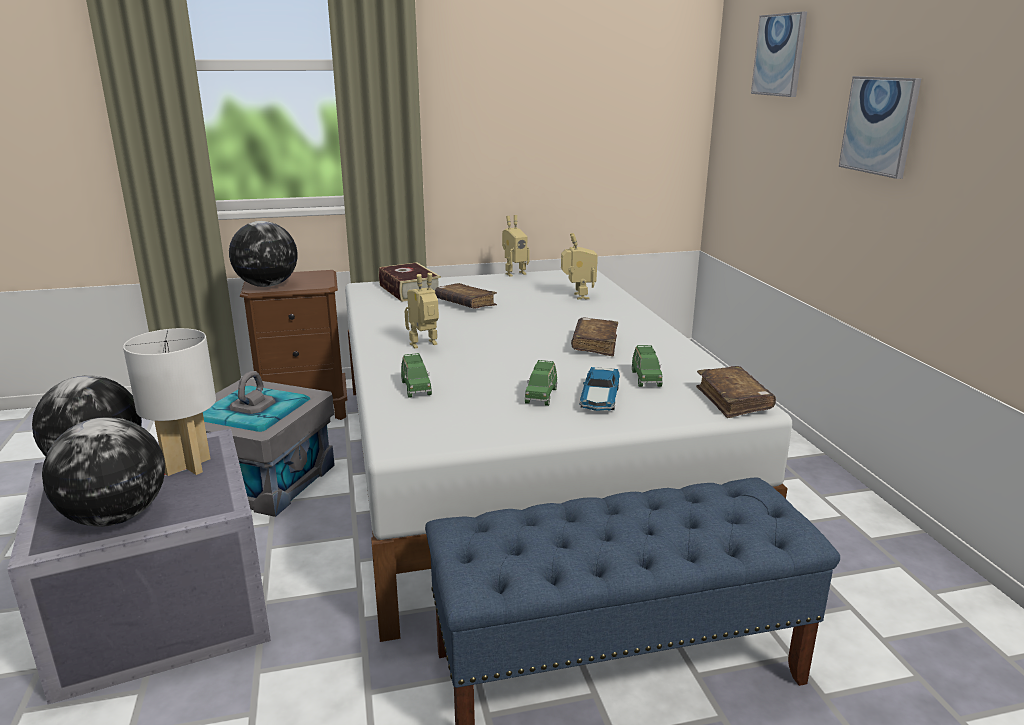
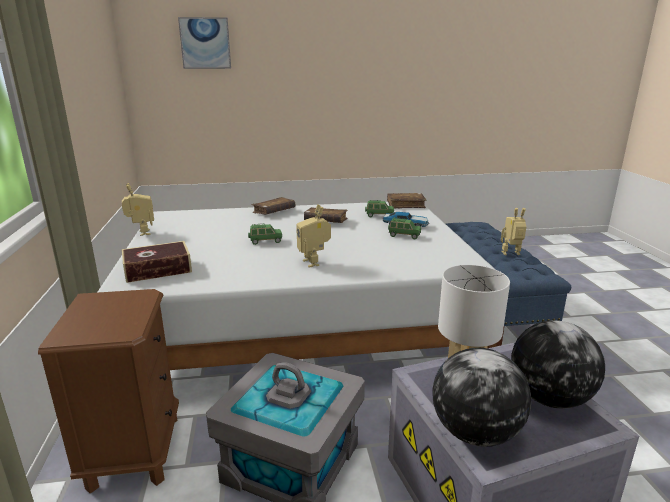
camera: 85 degrees left, 0 degrees up
(267, 285) = (117, 326): globe -> none
(416, 388) = (395, 264): green toy car -> green toy car (265, 241)
(465, 304) = (218, 250): brown book -> brown book (274, 211)
(577, 296) = (225, 219): toy robot -> toy robot (511, 254)
(879, 125) = (307, 78): picture -> none

